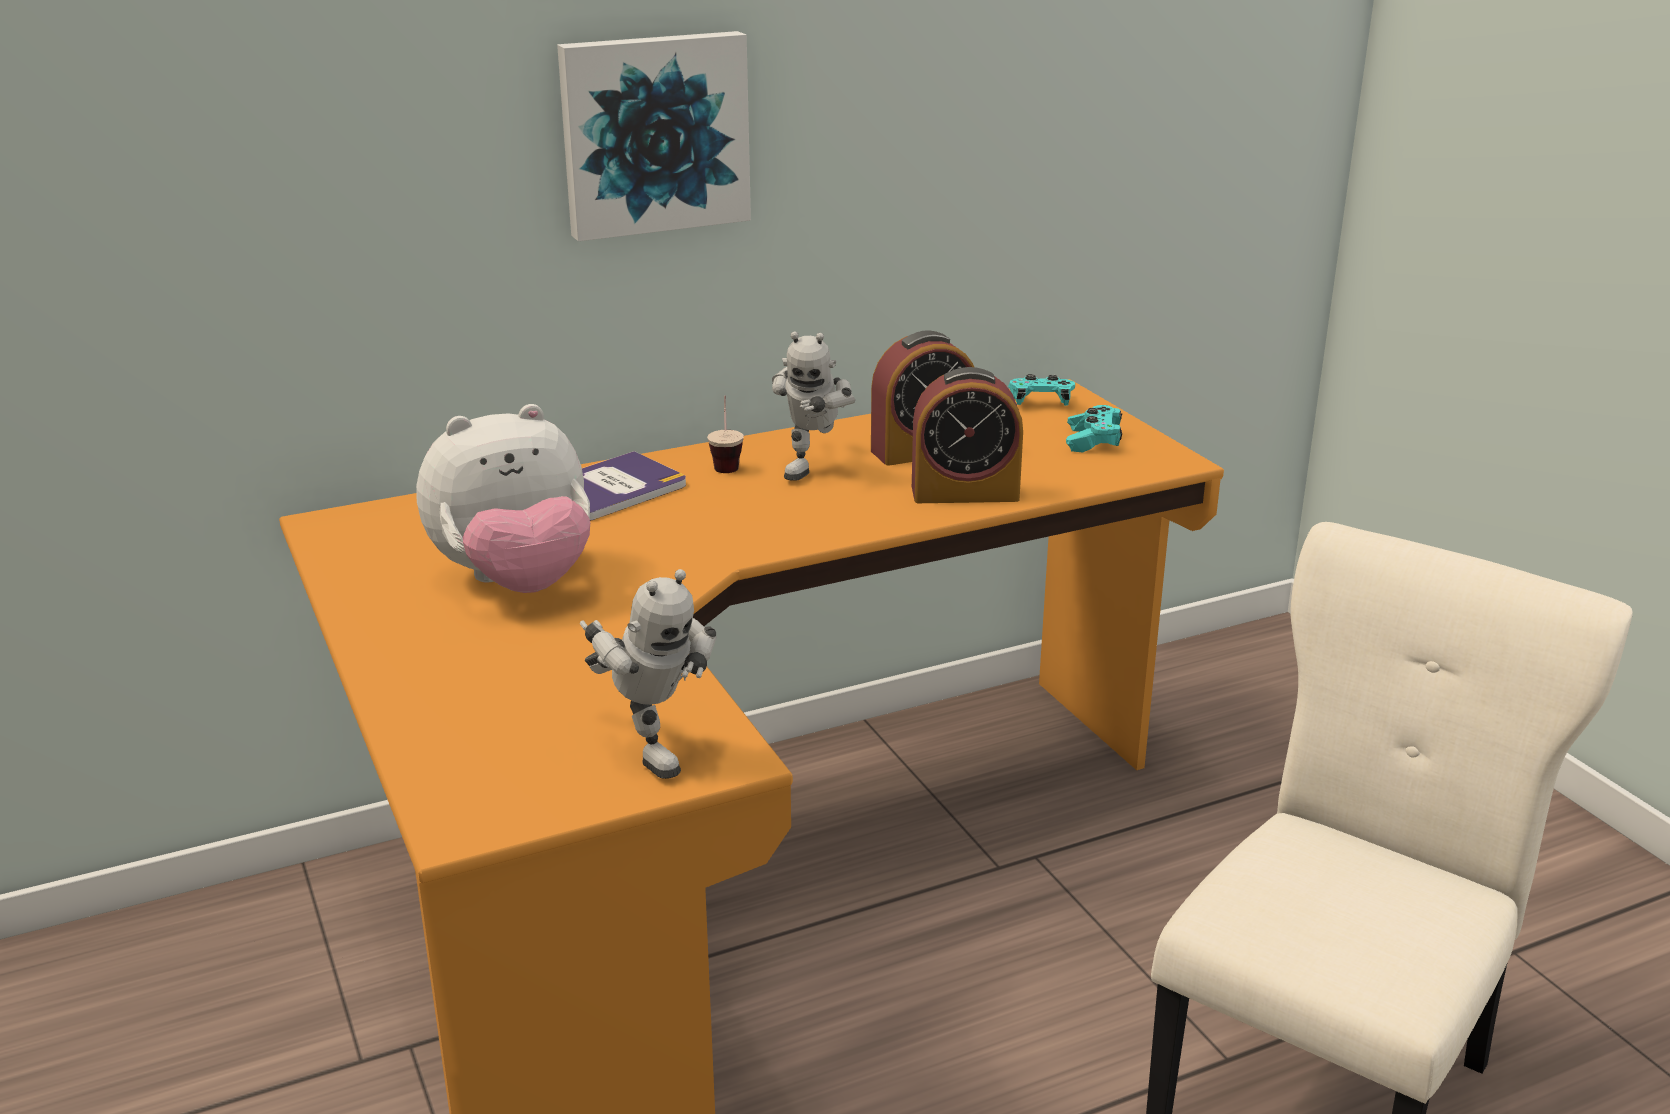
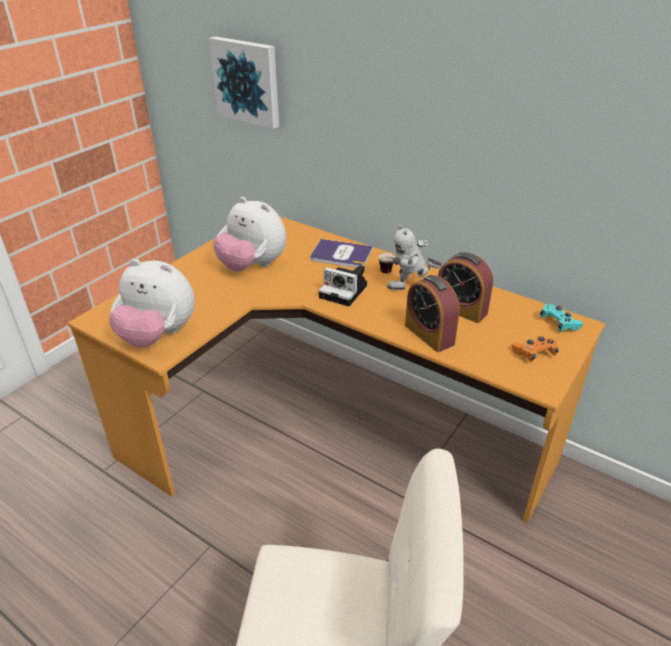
camera: 60 degrees right, 10 degrees up
(650, 748) = (158, 335): toy robot -> plush toy
(654, 133) = (406, 113): picture -> picture (247, 81)
(747, 520) = (345, 291): none -> camera
(1093, 441) = (533, 353): turquoise game controller -> orange game controller

